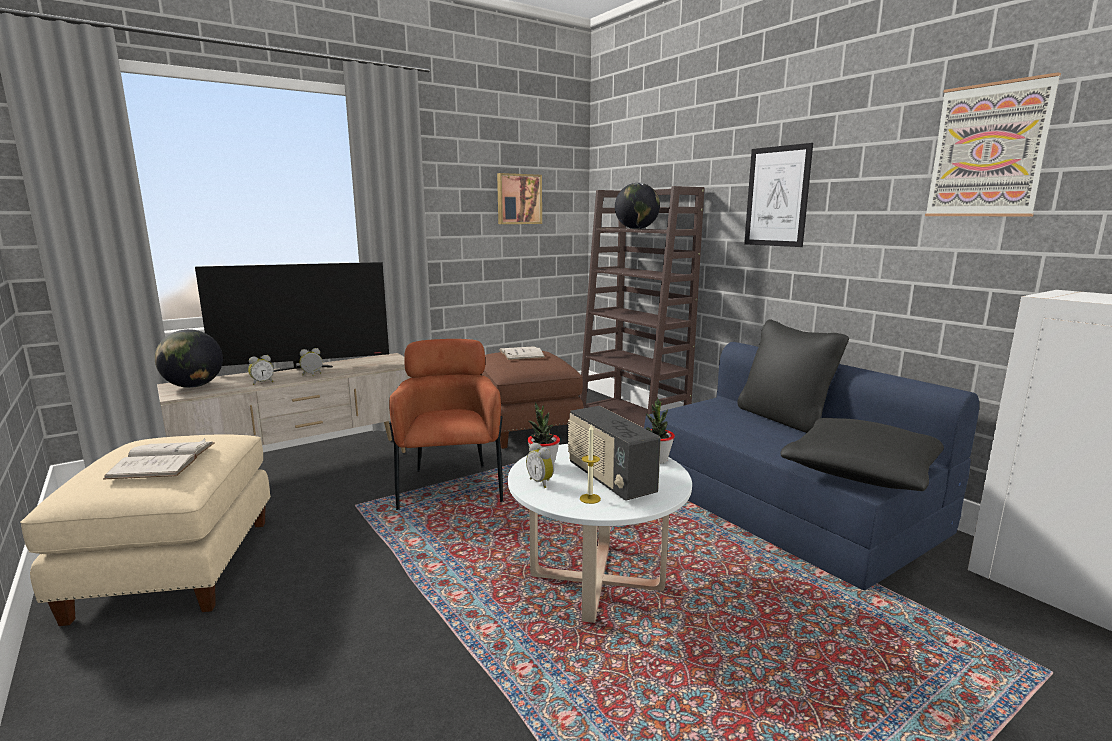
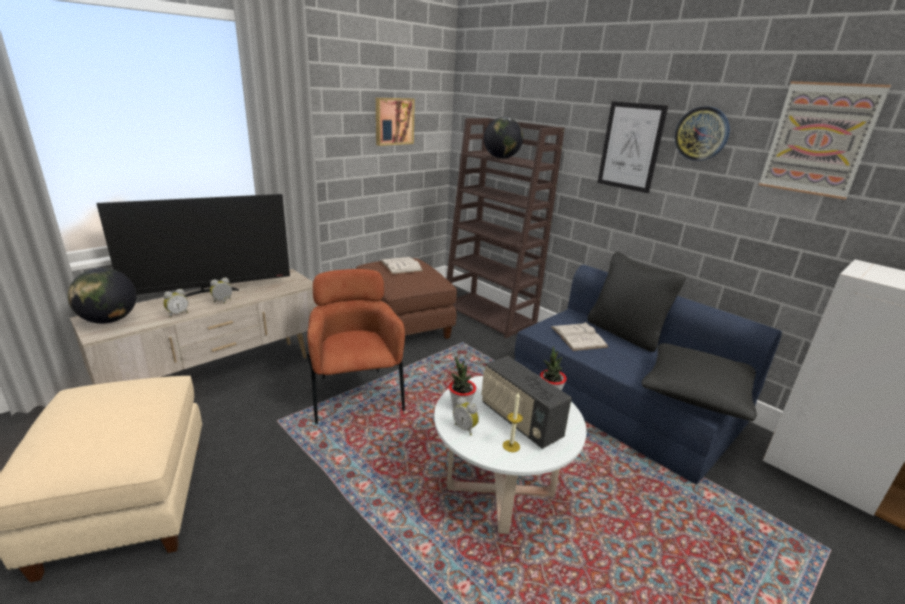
camera: 10 degrees left, 10 degrees up
(162, 460) = (111, 423): white book -> white book (578, 337)
(853, 168) = (701, 133): none -> wall clock

